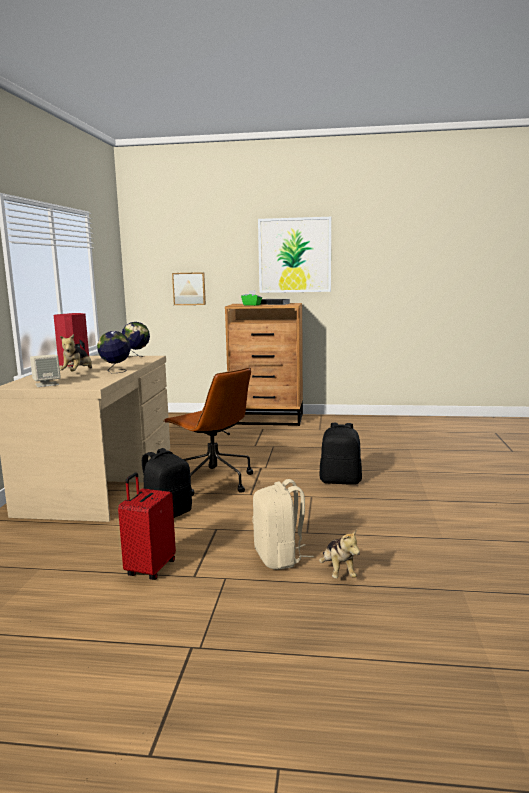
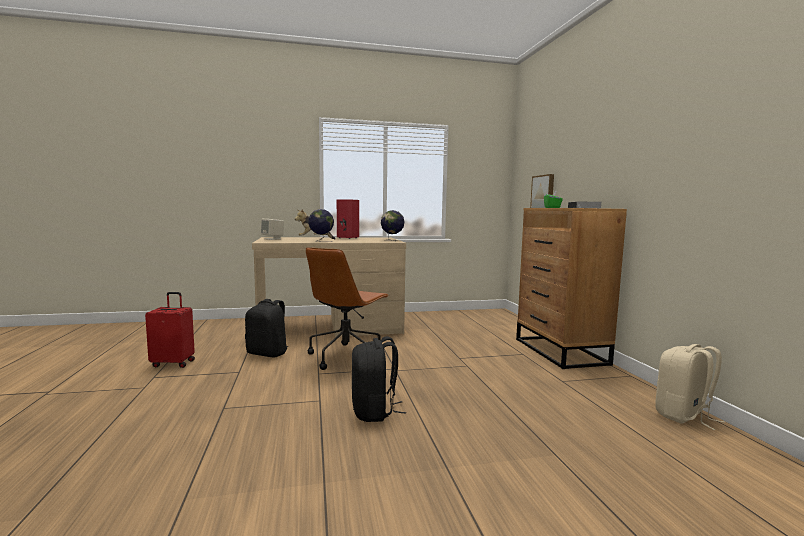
camera: 70 degrees right, 5 degrees down
(279, 558) = (170, 402): beige backpack -> beige backpack (683, 416)
(294, 255) = (628, 143): picture -> none
(338, 572) = (126, 432): plush toy -> none

